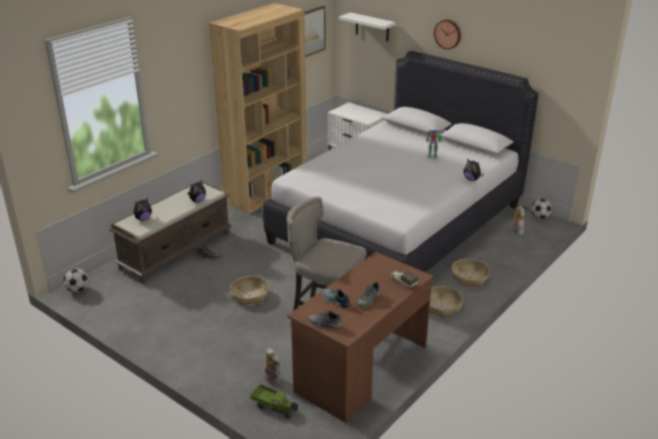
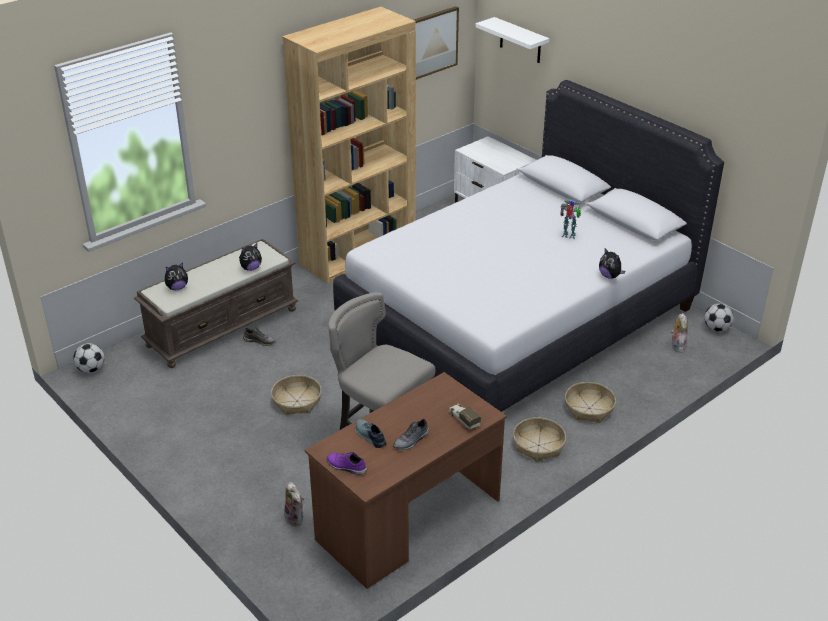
camera: 10 degrees right, 5 degrees up
(274, 407) = (287, 556): toy truck -> none
(324, 324) = (346, 467): grey shoe -> purple shoe
(448, 34) = (614, 64): wall clock -> none

